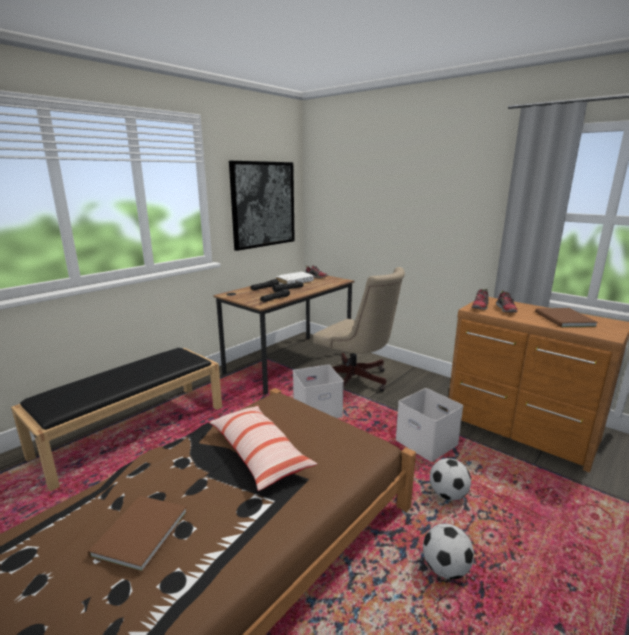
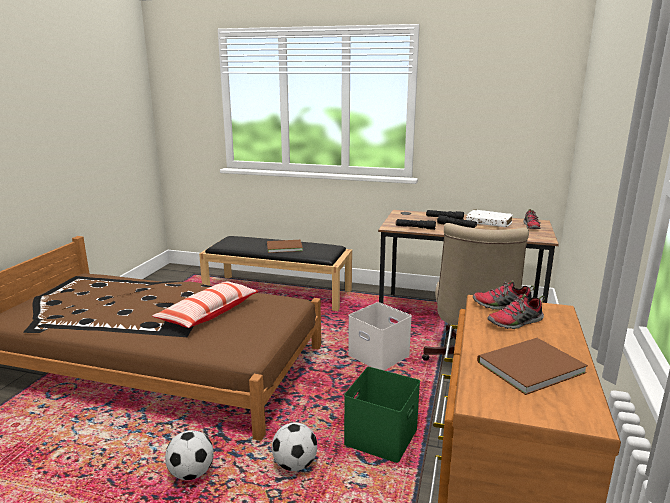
camera: 65 degrees right, 0 degrees up
(137, 534) = (116, 301): brown book -> brown book (283, 247)
(263, 204) = (497, 123): picture -> none
(428, 443) = (382, 438): white storage box -> green storage box

